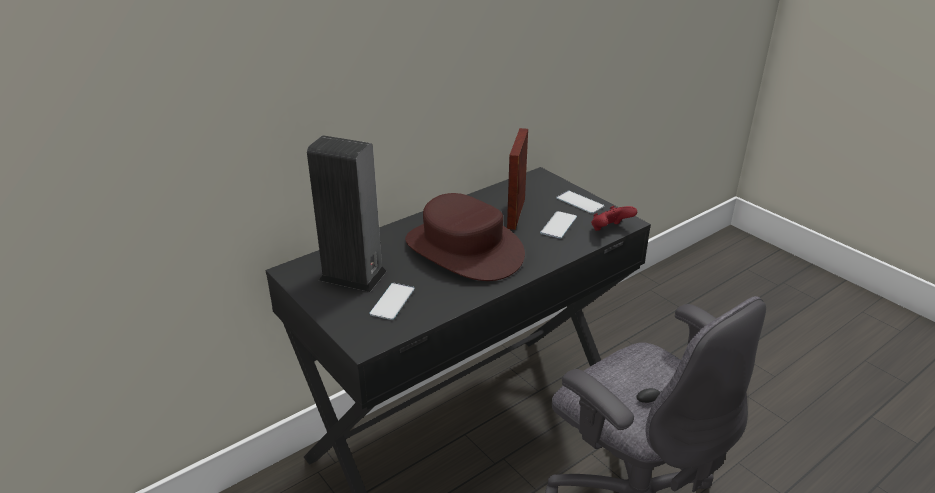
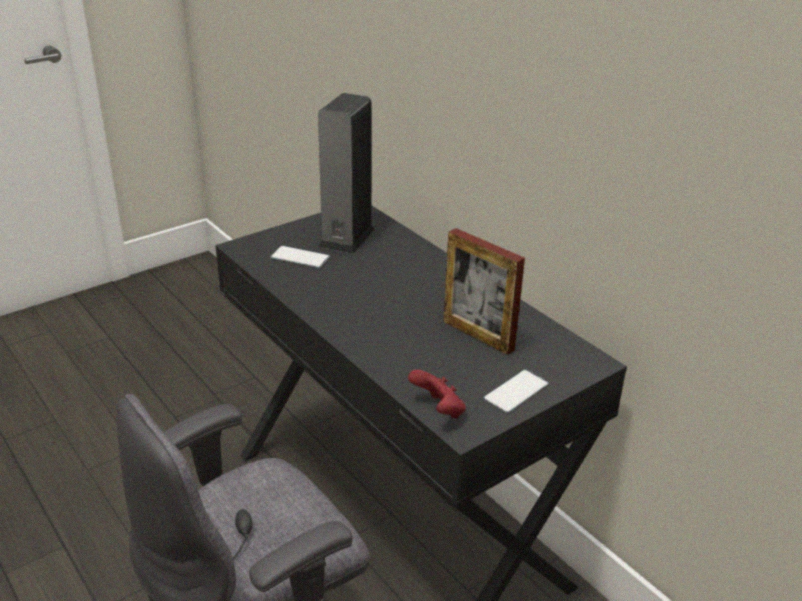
camera: 90 degrees right, 0 degrees up
(463, 249) = (391, 296): brown hat -> none
(516, 213) = (478, 335): picture frame -> picture frame turned 150 degrees counterclockwise
(558, 225) = (449, 367): phone -> none

